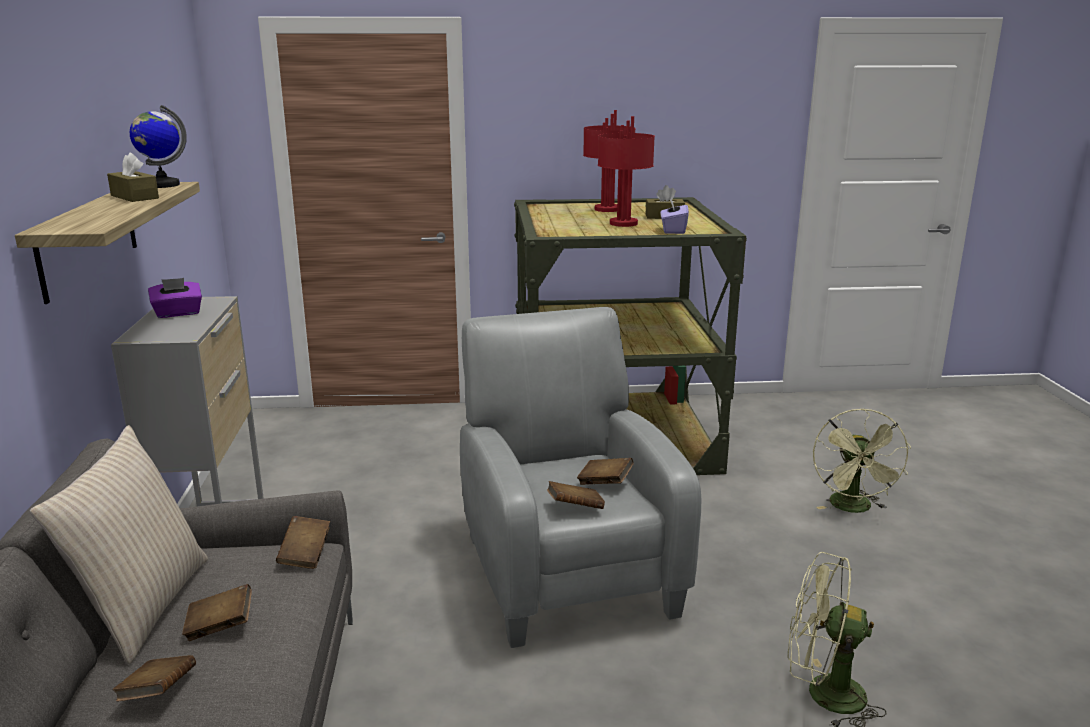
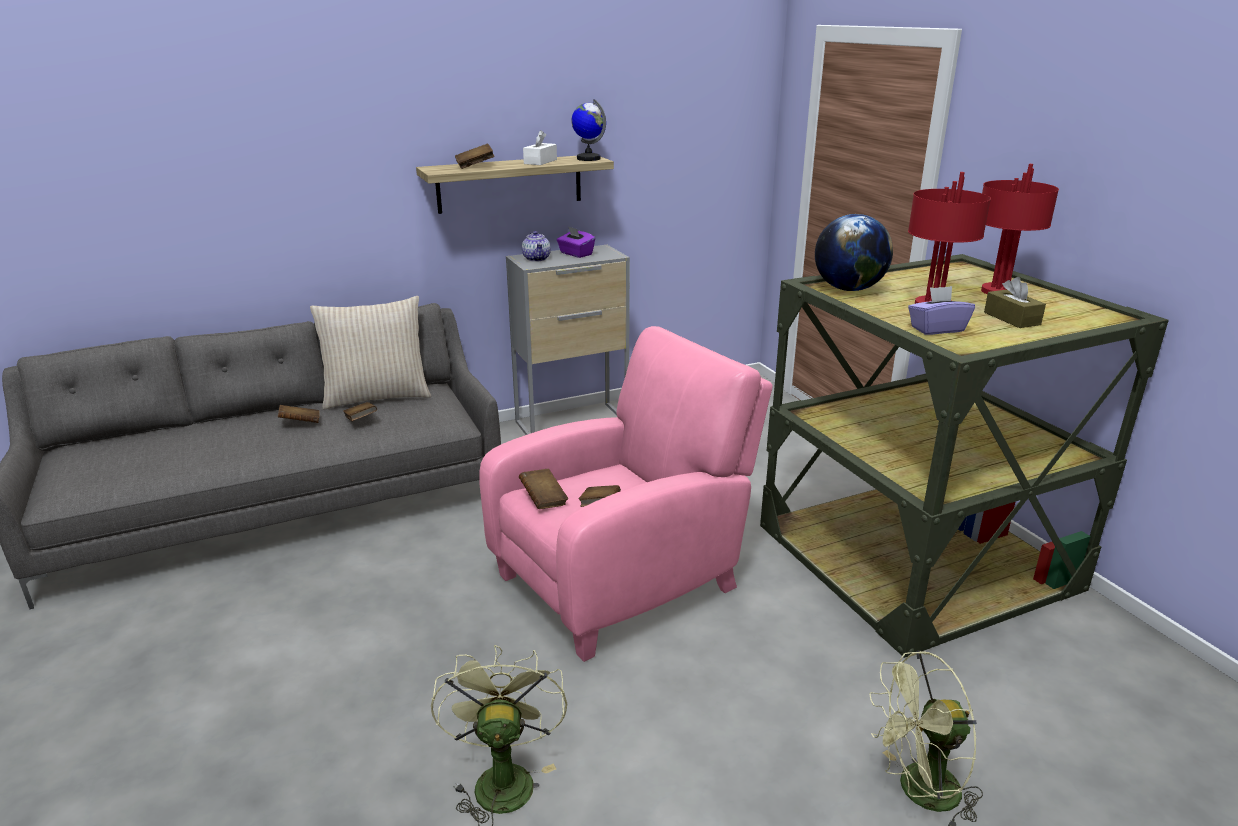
camera: 70 degrees right, 5 degrees up
(134, 197) = (540, 162): brown tissue box -> white tissue box
(161, 331) = (537, 259): none -> teapot
(305, 555) = (445, 422): brown book -> brown book (475, 166)
(565, 231) = (848, 289): none -> globe
(565, 568) = (624, 579): grey armchair -> pink armchair

